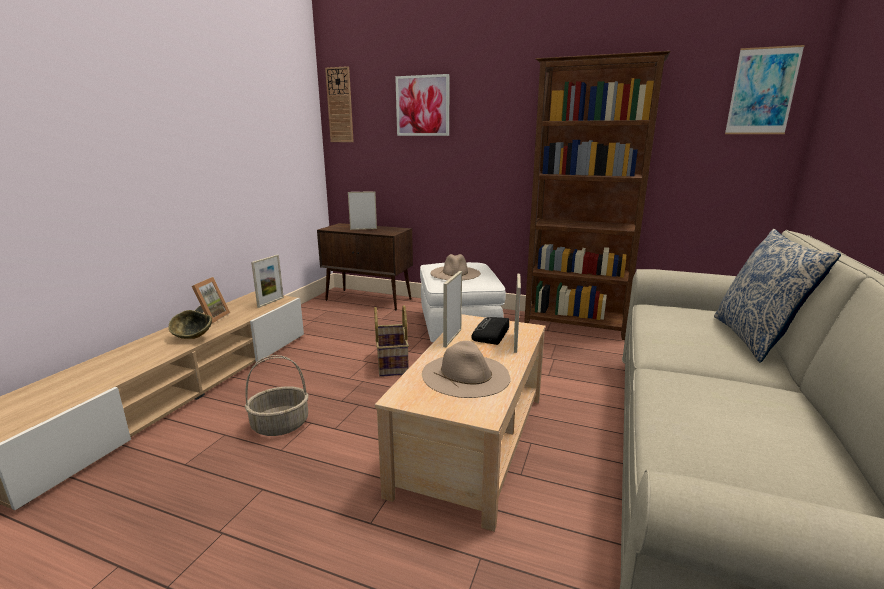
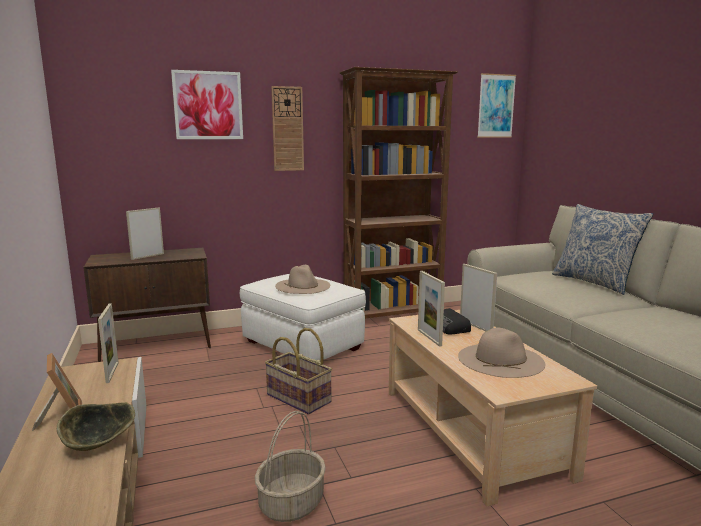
camera: 40 degrees left, 5 degrees down
(340, 105) = (84, 100): wall clock -> wall clock (287, 129)

